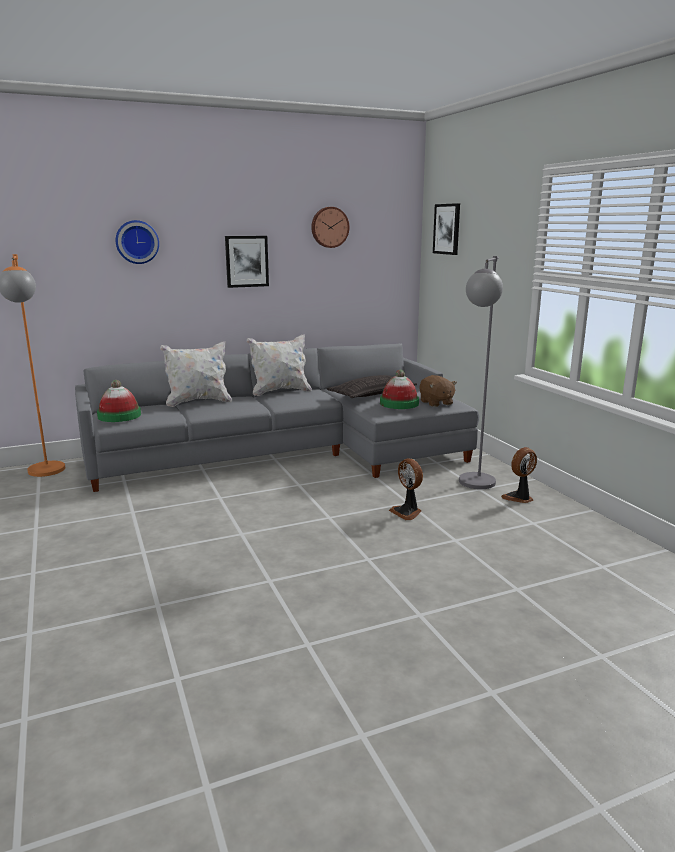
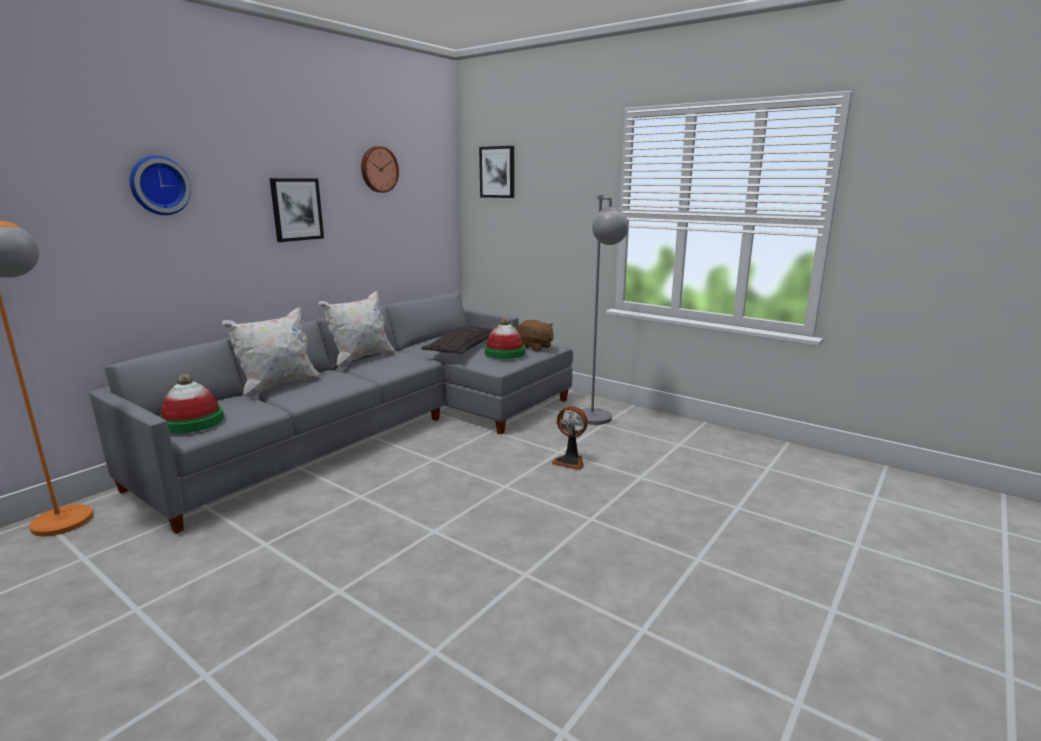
camera: 30 degrees left, 0 degrees up
(519, 498) = (643, 425): fan -> none

